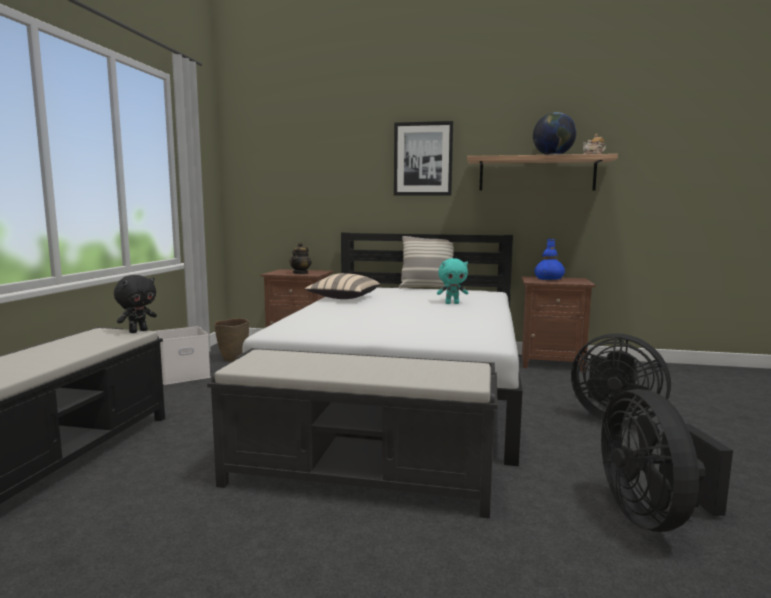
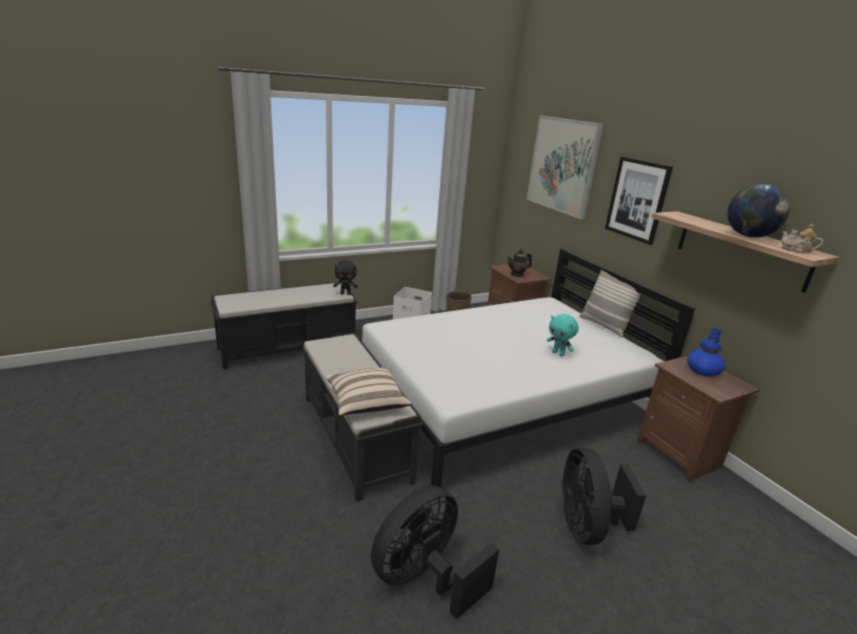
camera: 50 degrees right, 15 degrees up
(316, 146) = (563, 165): none -> picture
(343, 298) = (503, 311): beige pillow -> beige pillow (366, 402)

